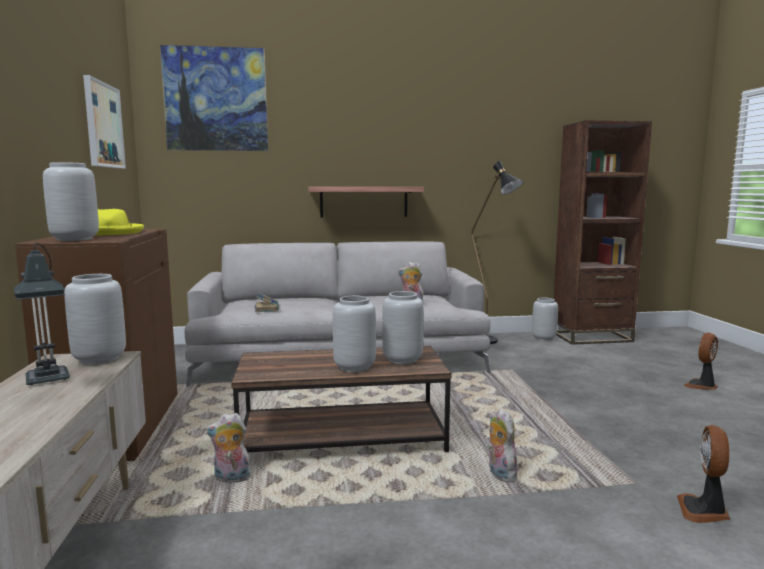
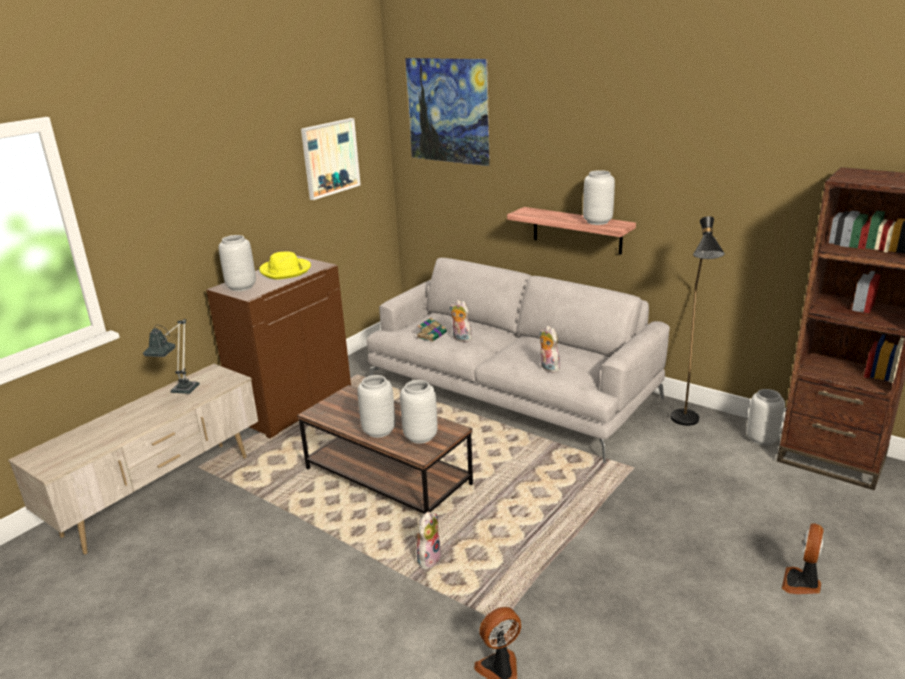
camera: 45 degrees right, 15 degrees up
(100, 359) = (225, 379): grey vase -> grey vase (598, 222)
(231, 479) = (292, 477): plush toy -> plush toy (460, 339)
(701, 386) = (802, 583): fan -> fan turned 60 degrees counterclockwise

